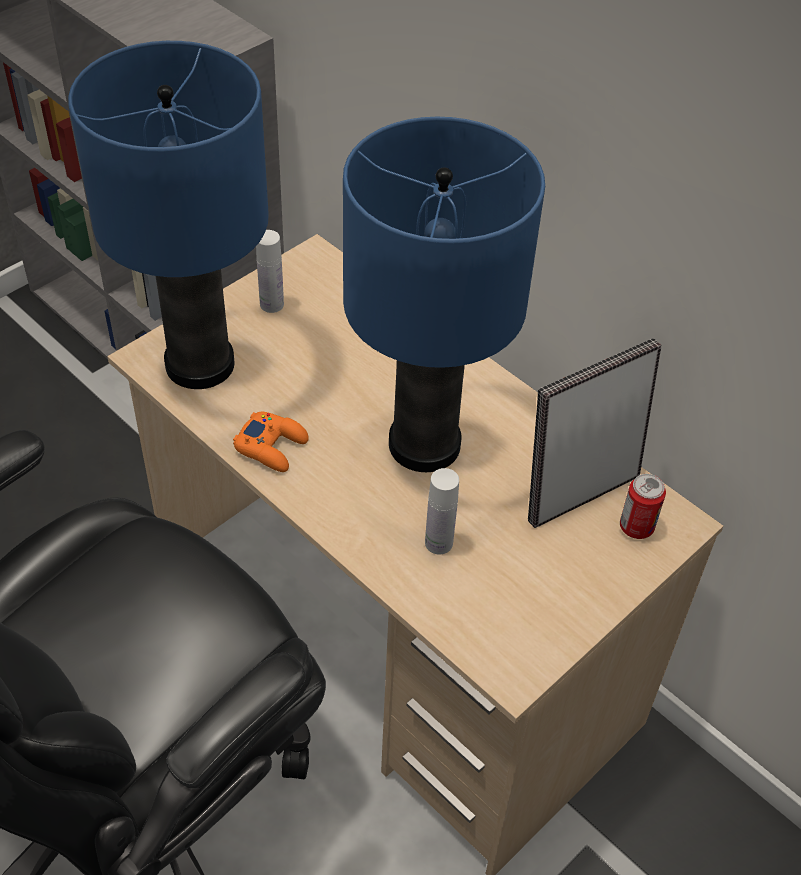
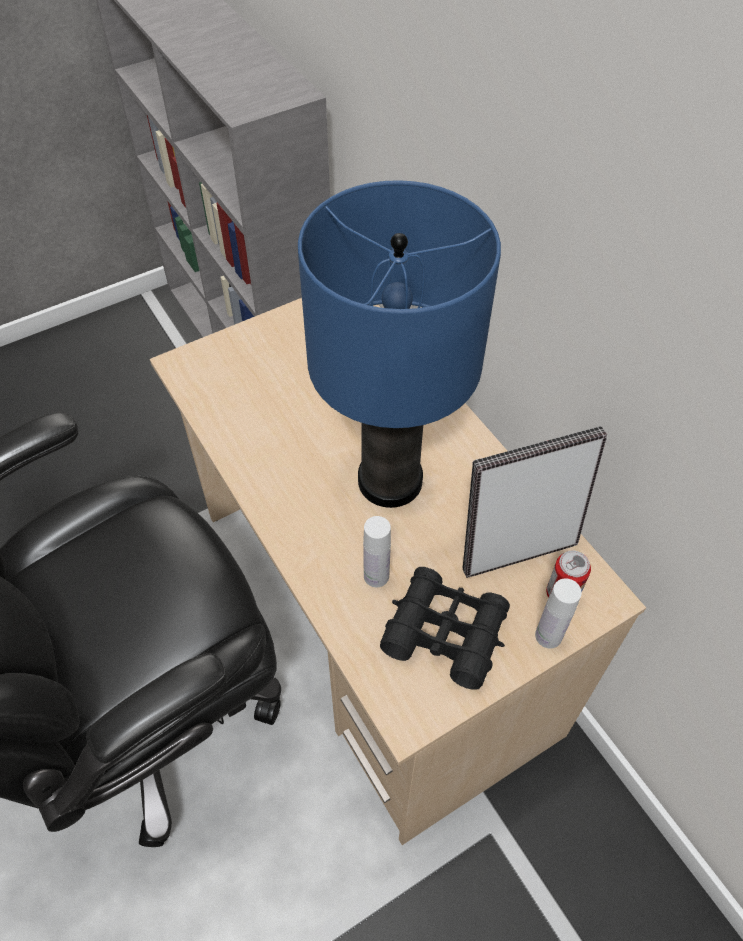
camera: 15 degrees right, 5 degrees up
(199, 364) = (220, 377): blue table lamp -> none
(271, 304) = (297, 333): white bottle -> white bottle (548, 636)
(272, 446) = (258, 460): orange game controller -> none
(527, 586) = (445, 632): none -> black binoculars

